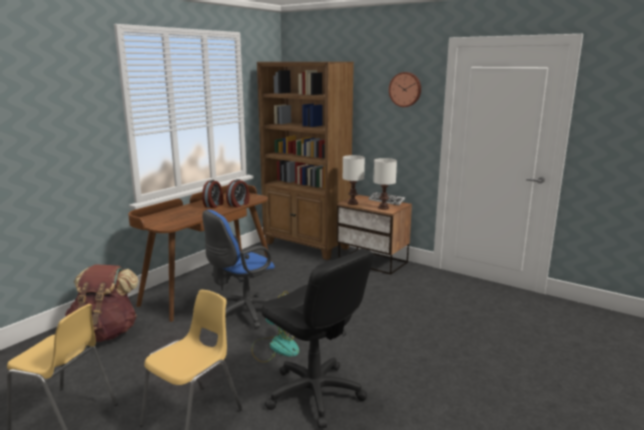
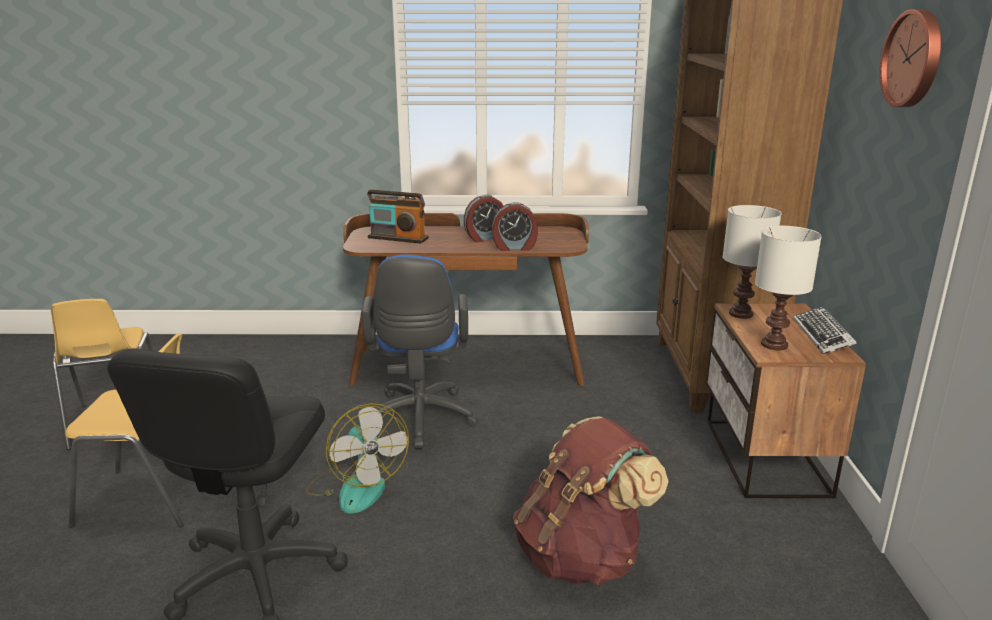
camera: 55 degrees right, 5 degrees up
(105, 333) = (286, 363): brown backpack -> brown backpack (582, 557)
(171, 218) = (398, 238): none -> radio
(243, 314) = (420, 421): blue office chair -> blue office chair turned 105 degrees counterclockwise

